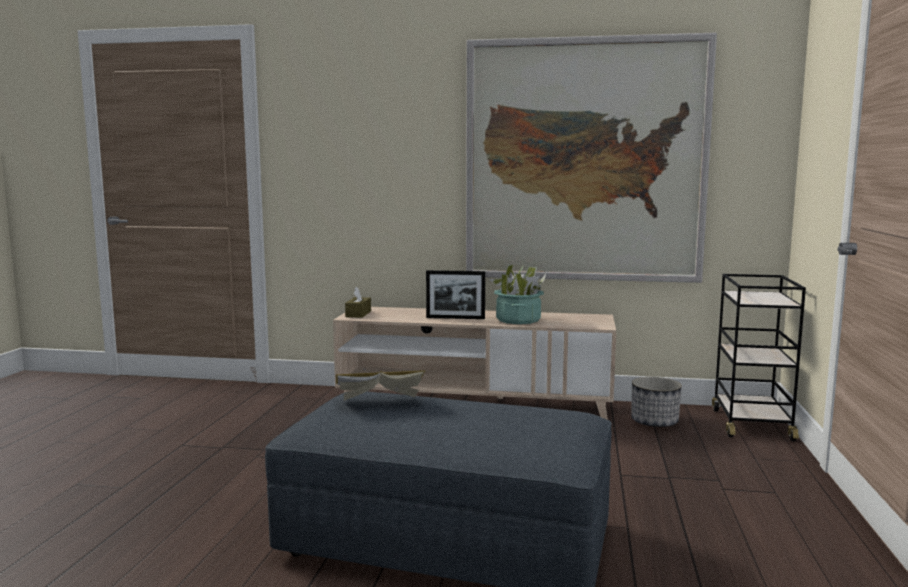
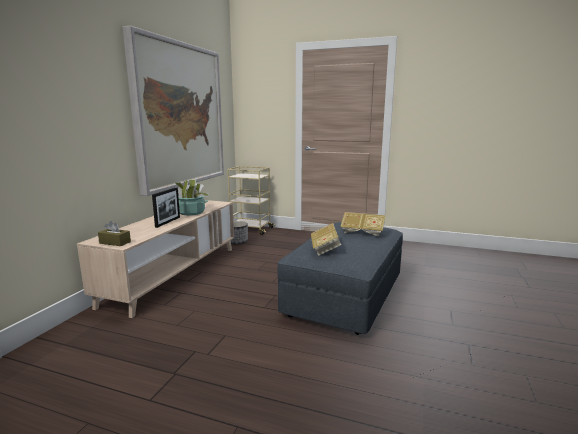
camera: 80 degrees left, 5 degrees up
(496, 428) = (362, 232): none -> book
(751, 424) = (251, 229): black cart -> beige cart

